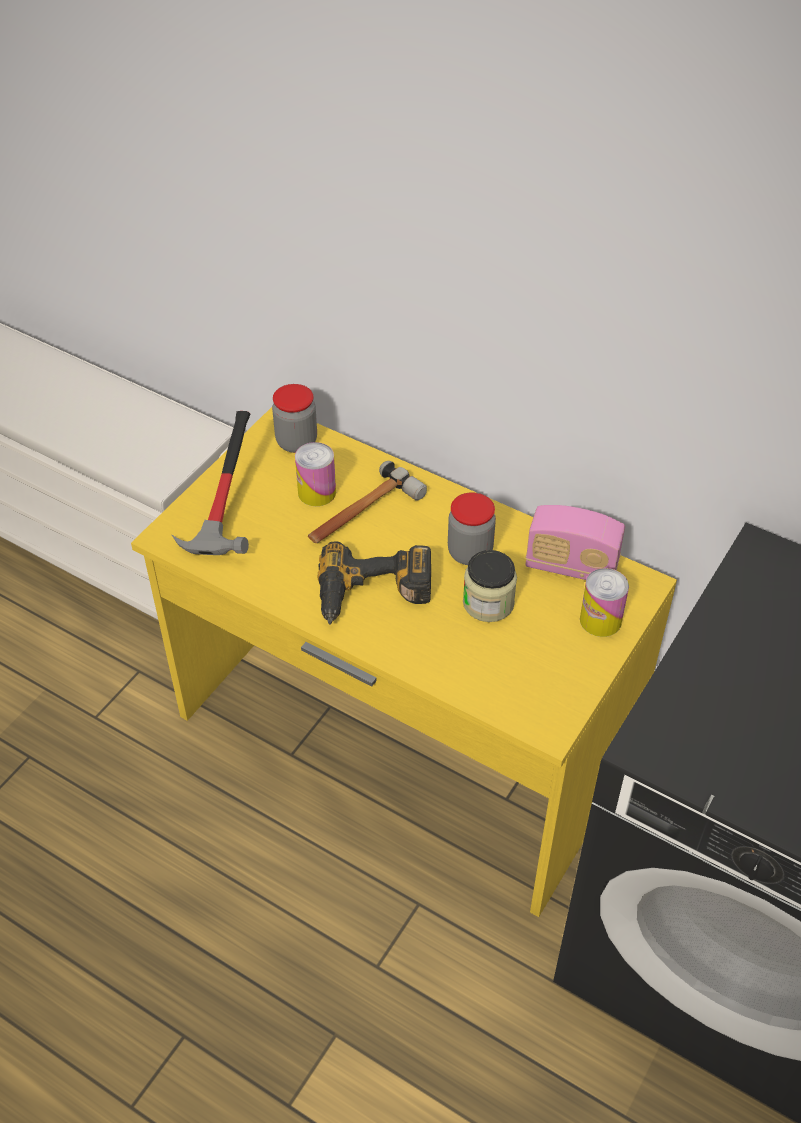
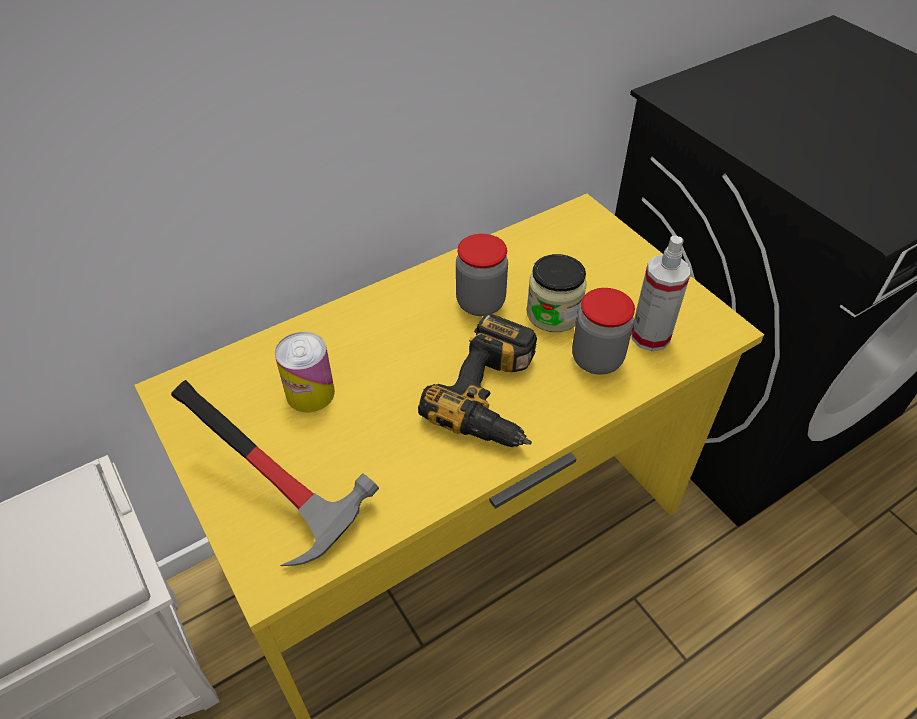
camera: 65 degrees left, 0 degrees up
(296, 442) = (216, 384): jar -> jar (597, 359)
(362, 513) = (371, 365): hammer -> none
(502, 676) = (650, 336): none -> spray bottle
(571, 566) = (538, 245): radio -> none
(600, 620) = (611, 251): can -> none

